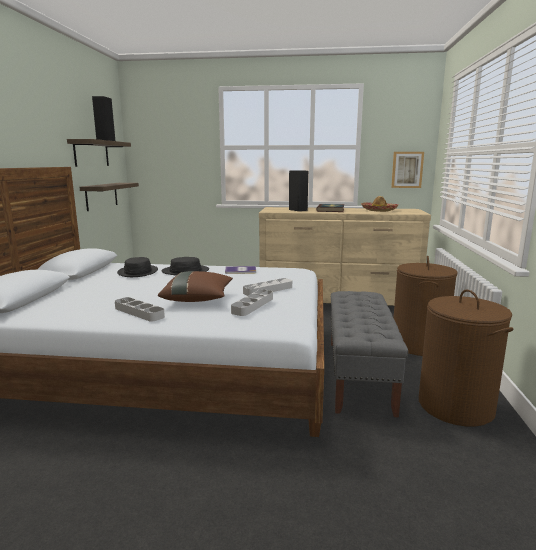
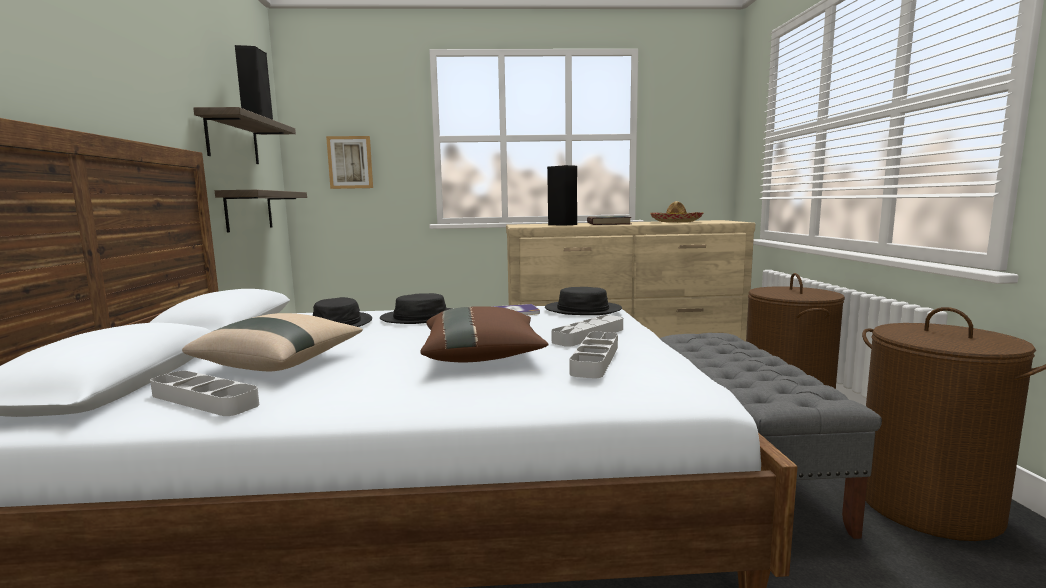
camera: 10 degrees left, 5 degrees down
(97, 295) = (281, 363): none -> beige pillow
(139, 312) = (386, 388): grey tray -> grey tray (204, 400)
(283, 272) = (582, 310): none -> black hat
(407, 169) = (700, 168): picture -> picture (350, 162)

